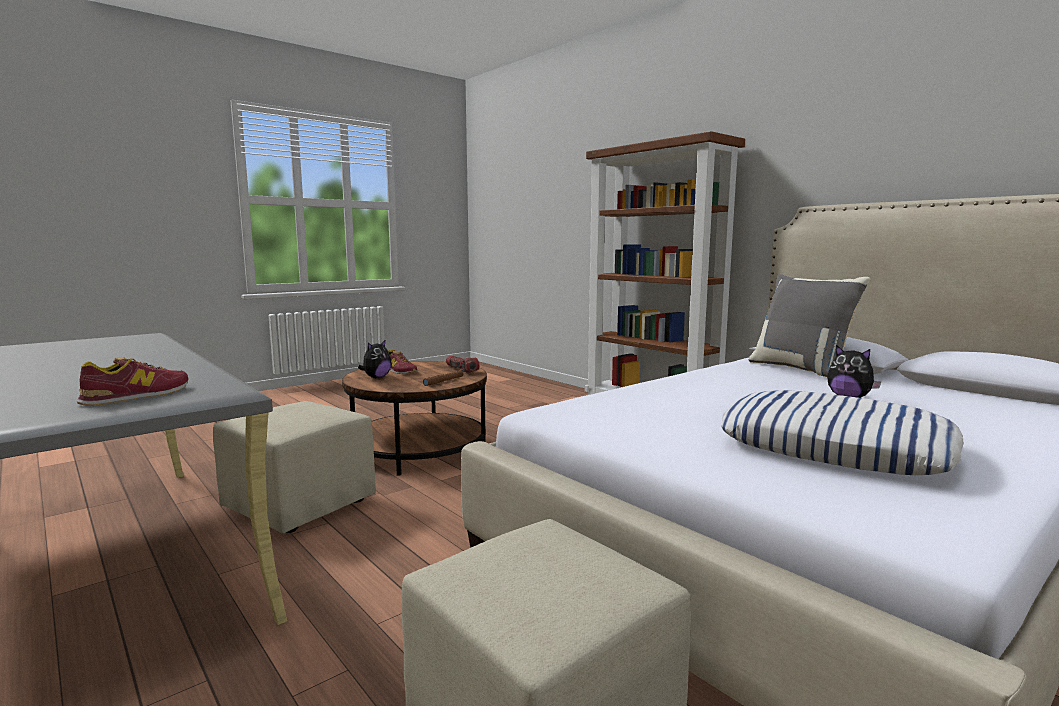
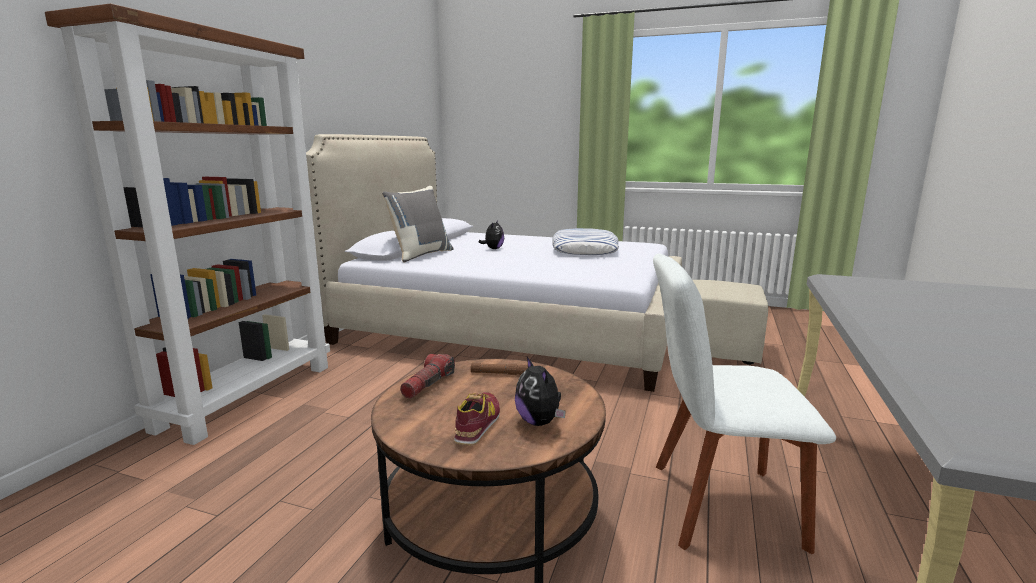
camera: 120 degrees left, 5 degrees up
(137, 396) = (900, 286): shoe -> none
(301, 506) = (716, 505): beige ottoman -> white chair
(376, 378) = (539, 422): plush toy -> plush toy turned 120 degrees counterclockwise

